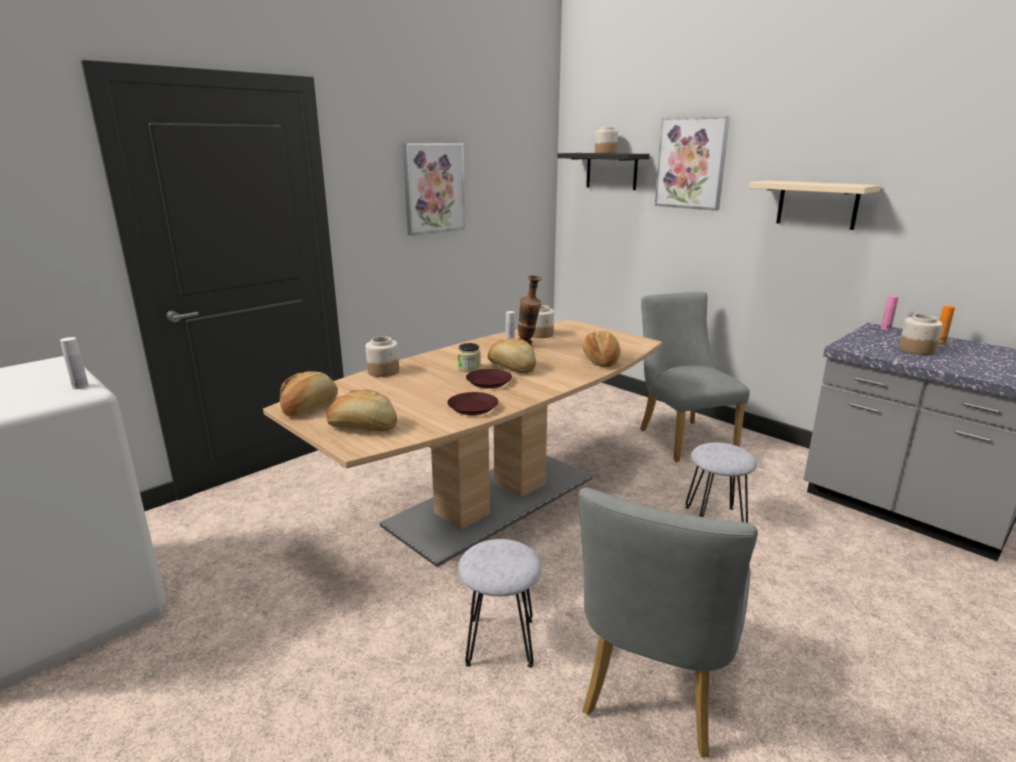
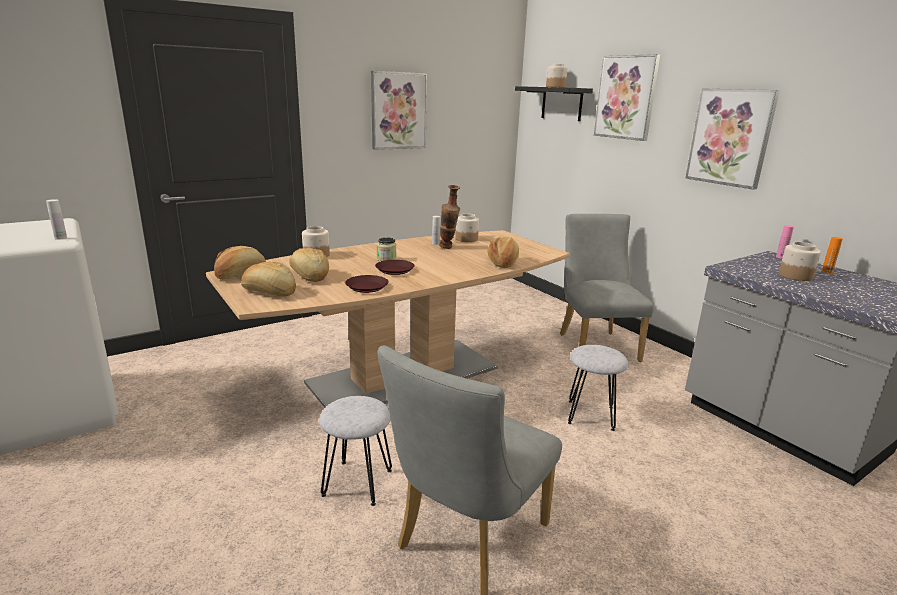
camera: 10 degrees right, 0 degrees up
(511, 368) = (422, 261): bread -> bread (309, 276)
(817, 204) = (730, 137): beige shelf -> picture

